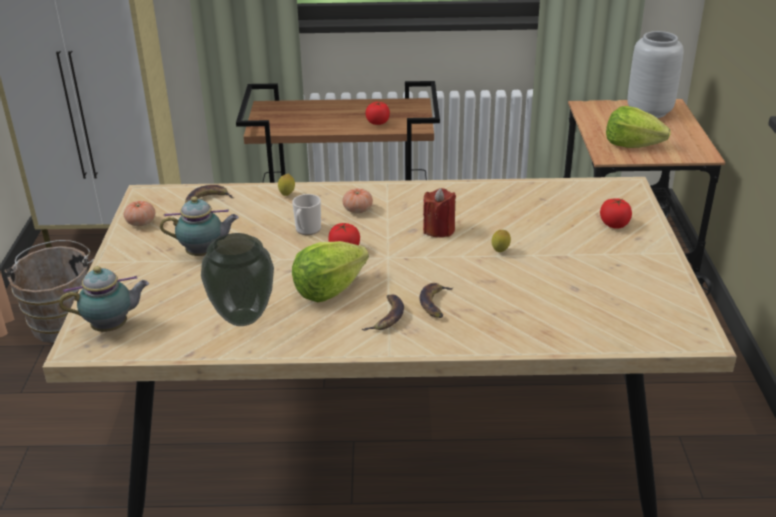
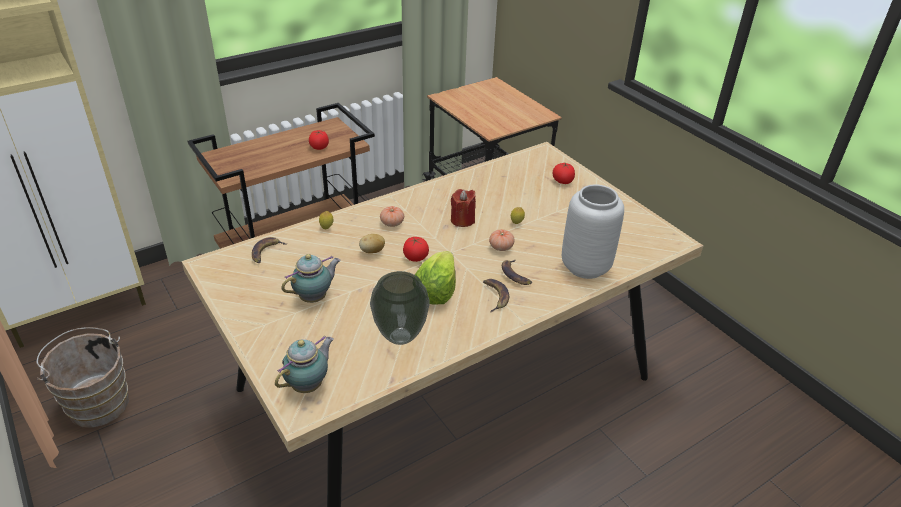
camera: 35 degrees left, 5 degrees up
(141, 223) = (232, 290): tomato -> tomato (501, 247)
(307, 230) = (372, 251): mug -> potato
(632, 145) = (498, 119): lettuce -> none
(650, 112) = (486, 91): grey vase -> grey vase (586, 267)

